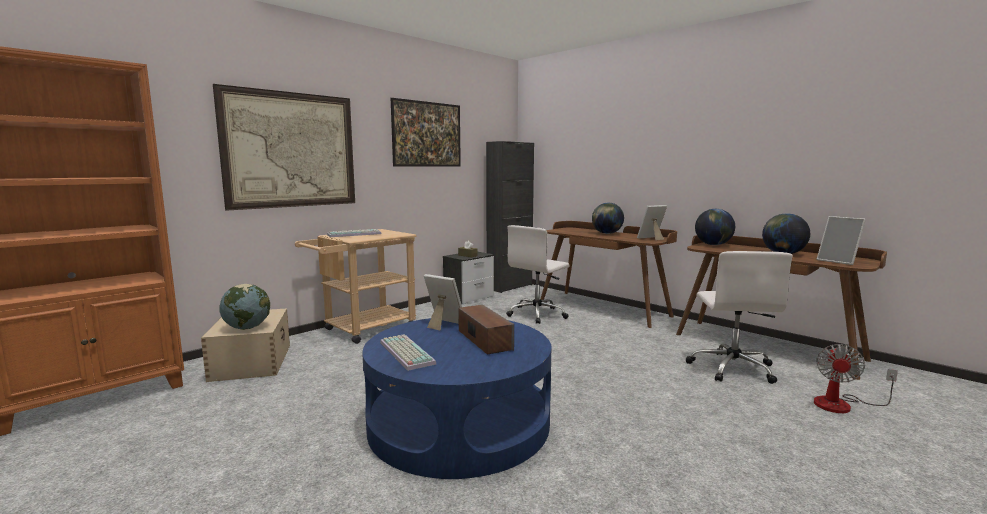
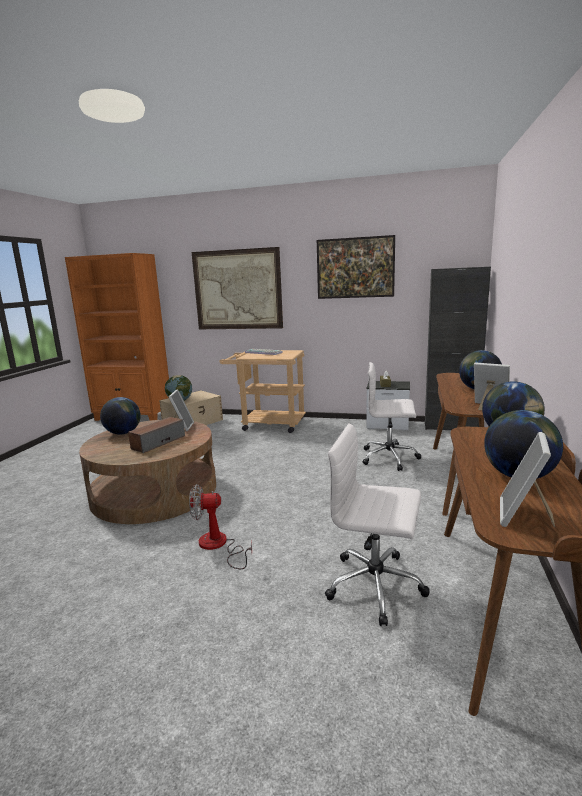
camera: 60 degrees right, 5 degrees up
(404, 353) = (123, 433): keyboard -> globe
(459, 422) = (155, 491): blue coffee table -> brown coffee table
(732, 368) = (377, 586): white office chair -> white office chair turned 45 degrees clockwise
(842, 404) = (342, 688): fan -> fan (218, 546)

